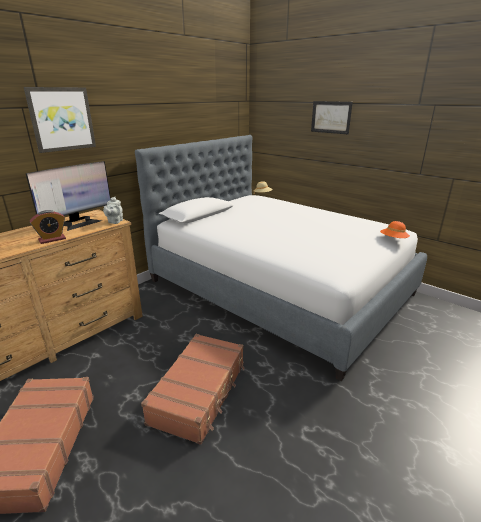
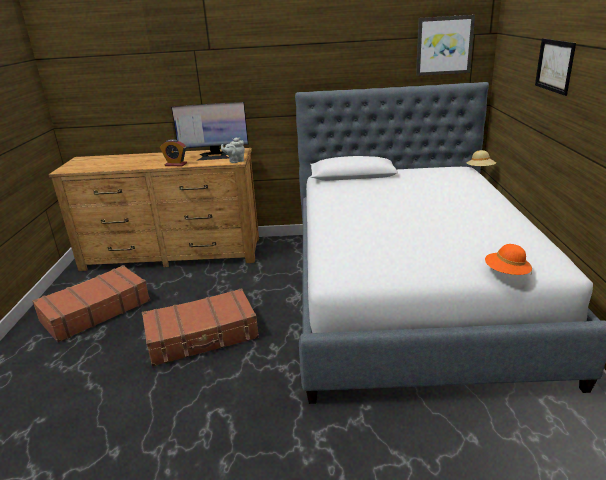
camera: 50 degrees right, 0 degrees up
(62, 119) = (225, 60): picture -> picture (444, 45)

